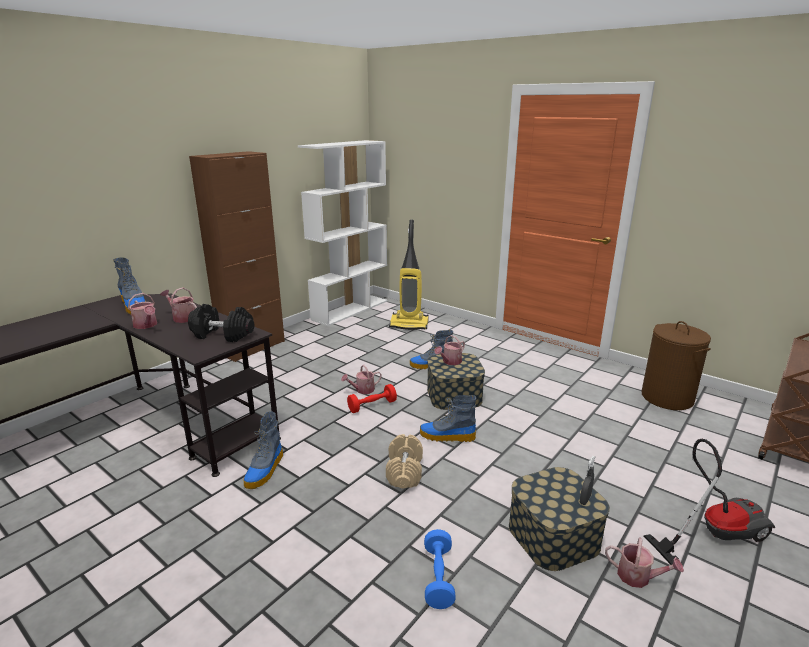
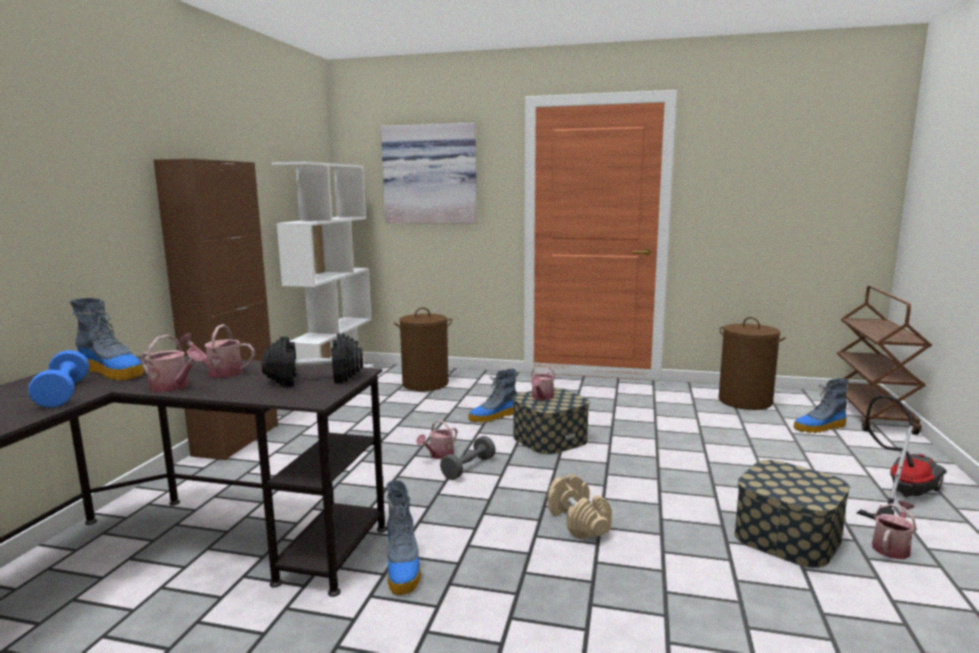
camera: 25 degrees left, 10 degrees down
(372, 406) = (468, 468): red dumbbell -> grey dumbbell
(409, 324) = (425, 384): vacuum cleaner -> brown laundry basket
(435, 151) = (430, 174): none -> picture
(438, 577) = (730, 611): blue dumbbell -> blue dumbbell (63, 393)
(446, 436) = (585, 477): boot -> boot (820, 427)
(585, 500) = (818, 480): grey spray bottle -> none
(638, 577) = (892, 547): watering can -> watering can turned 45 degrees counterclockwise

